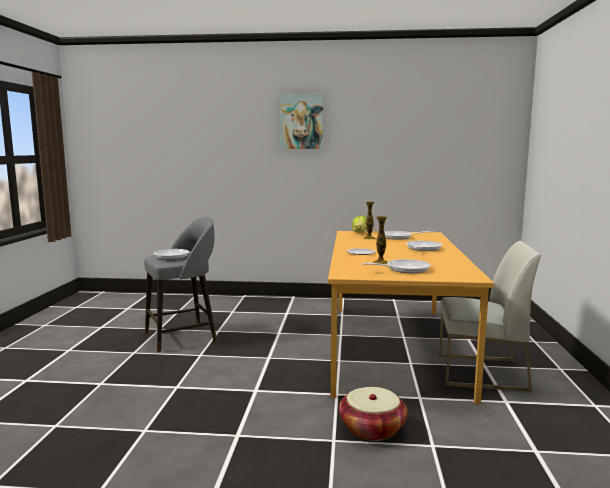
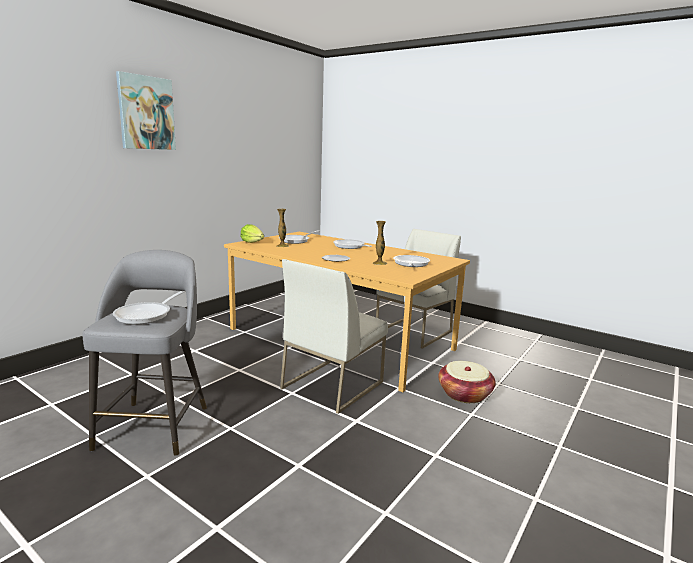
camera: 60 degrees left, 5 degrees up
(302, 367) = (332, 384): none -> white chair

